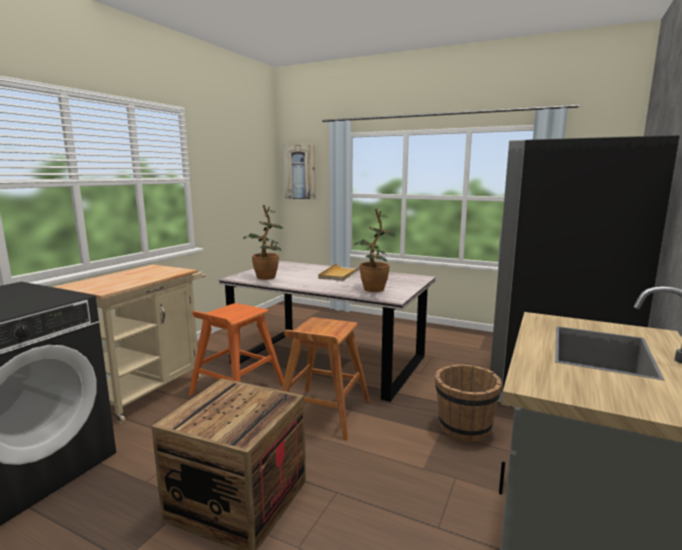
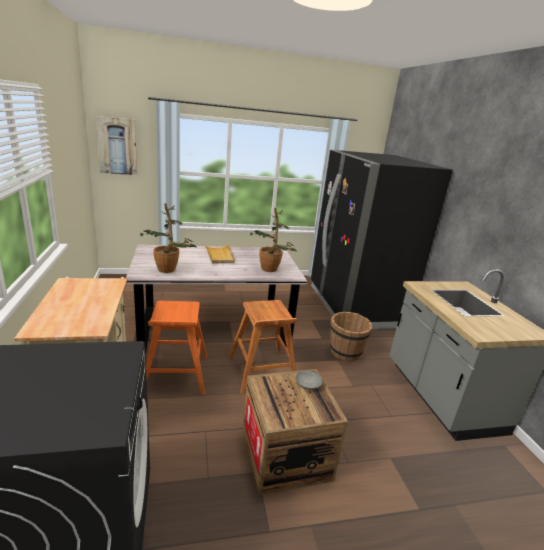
camera: 40 degrees left, 10 degrees up
(267, 404) = (308, 384): none -> grey bowl

